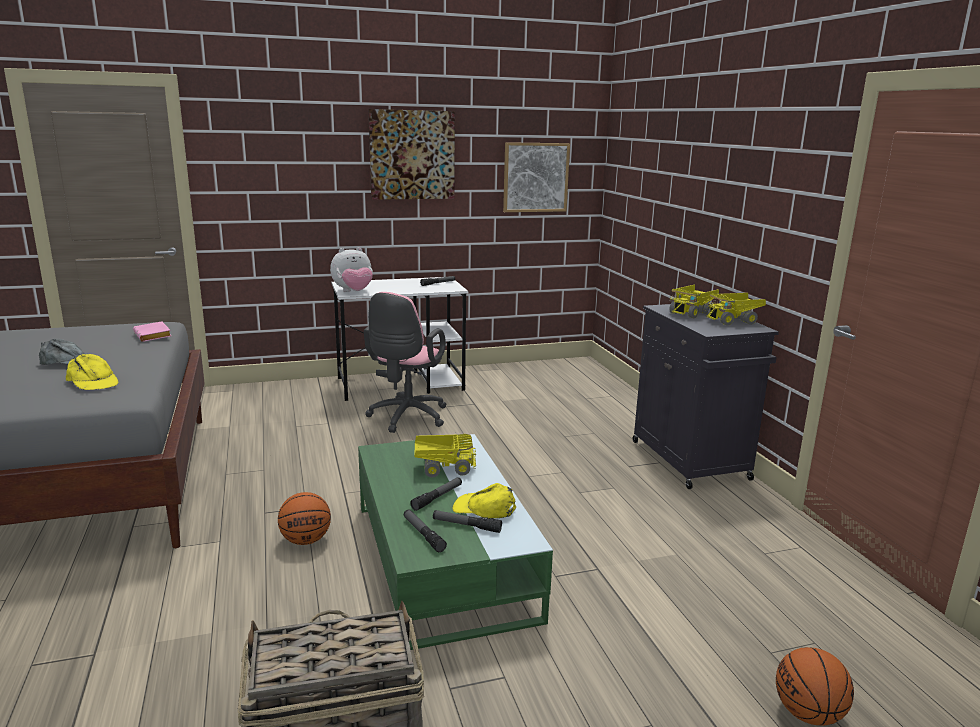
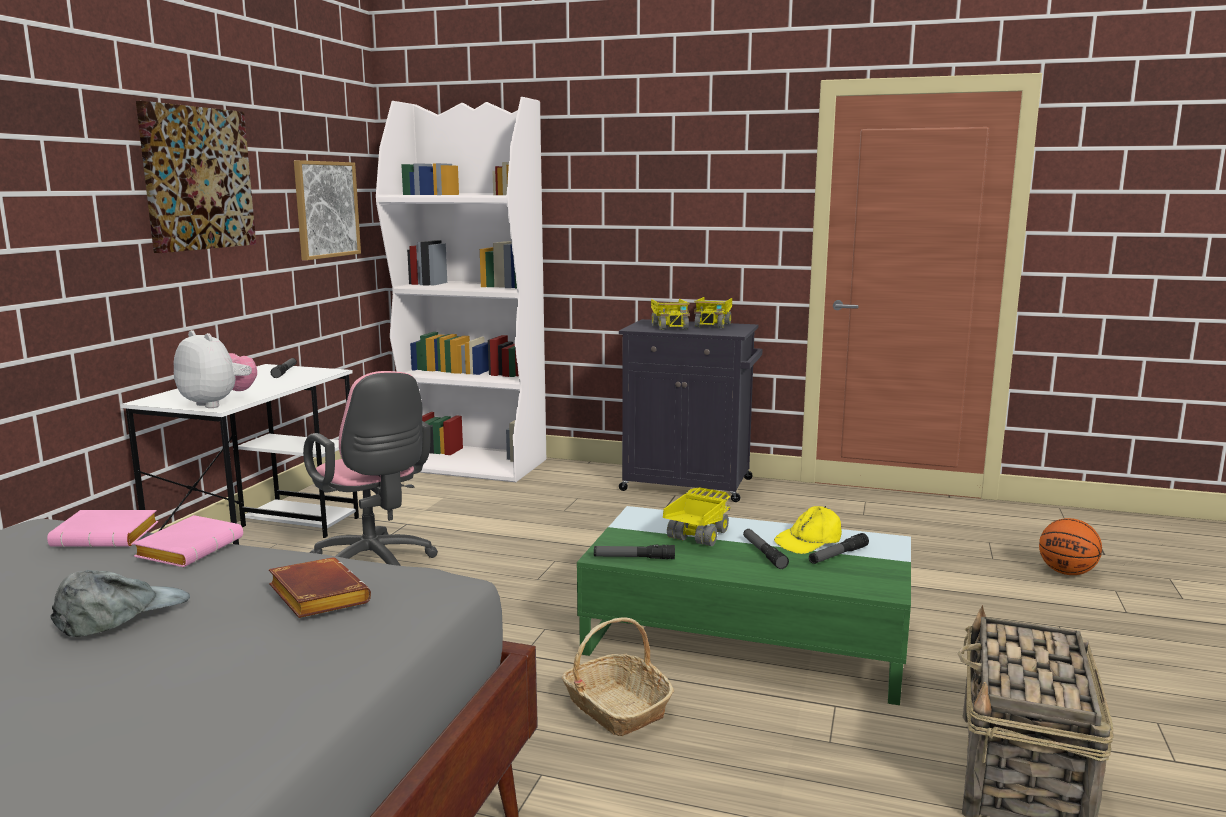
camera: 55 degrees left, 5 degrees down
(92, 381) = (315, 596): yellow cap -> brown book
(148, 350) = (190, 548): none -> pink book
(306, 540) = (615, 707): basketball -> basket
(353, 292) = (217, 403): plush toy -> plush toy turned 60 degrees counterclockwise
(423, 534) = (839, 576): flashlight -> flashlight (634, 558)
(594, 386) = (472, 464): none -> white bookcase

